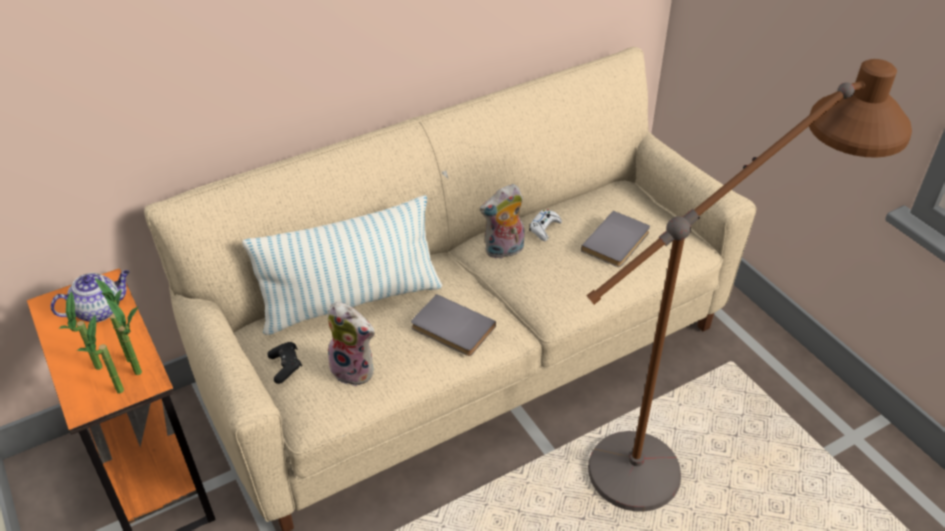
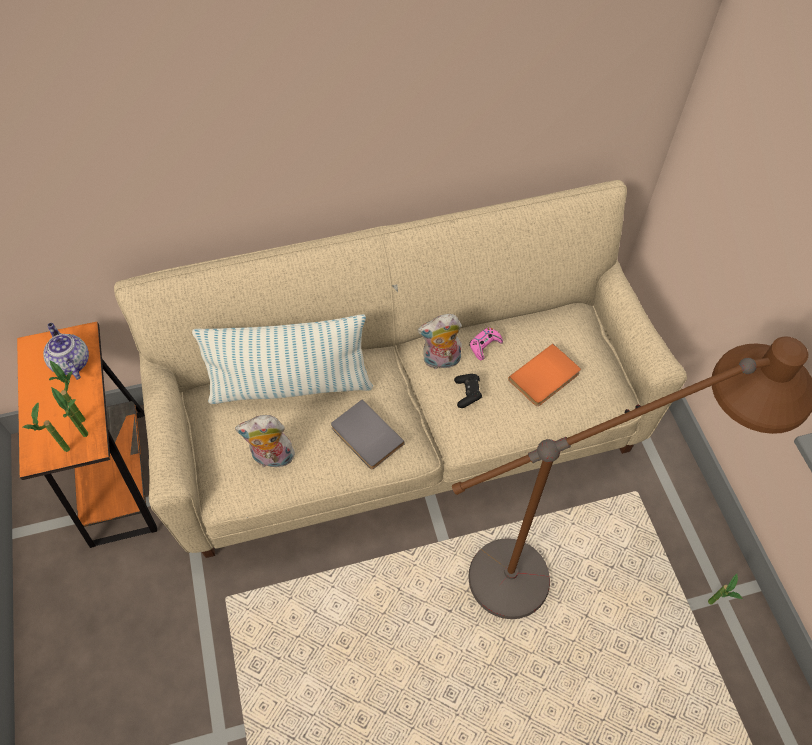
camera: 15 degrees right, 15 degrees up
(98, 373) = (54, 426): potted plant -> potted plant (711, 607)
(100, 310) = (71, 362): teapot -> teapot turned 105 degrees counterclockwise
(286, 367) = (217, 441): black game controller -> black game controller (468, 393)
(355, 369) = (272, 458): plush toy -> plush toy turned 135 degrees clockwise
(544, 228) = (484, 345): white game controller -> pink game controller
(618, 242) = (546, 378): grey book -> orange book

